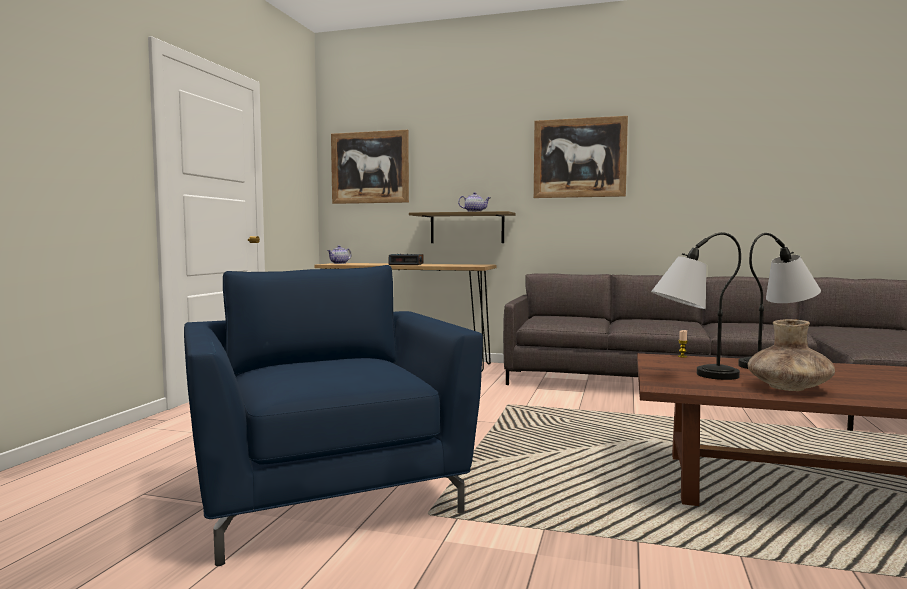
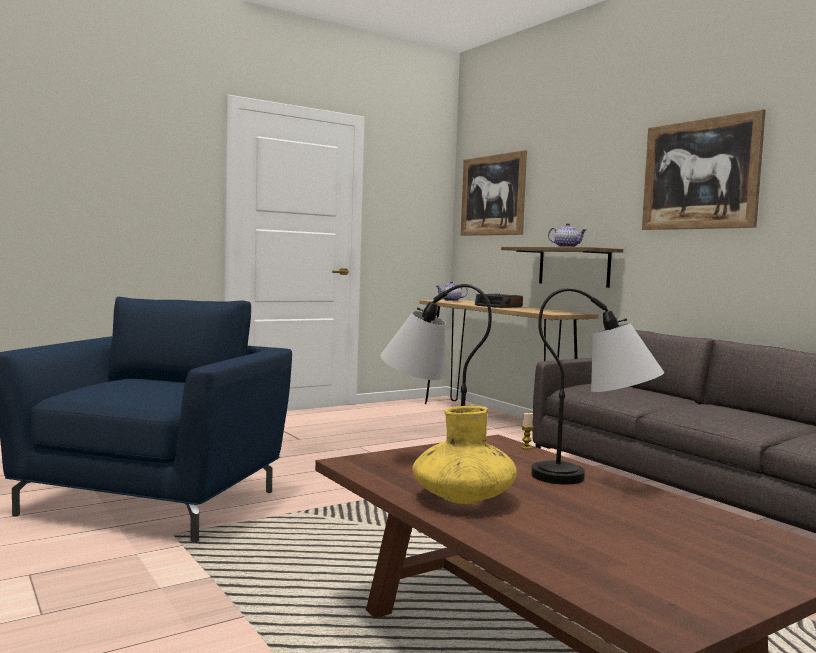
camera: 40 degrees right, 0 degrees up
(788, 388) = (463, 499): brown vase -> yellow vase

